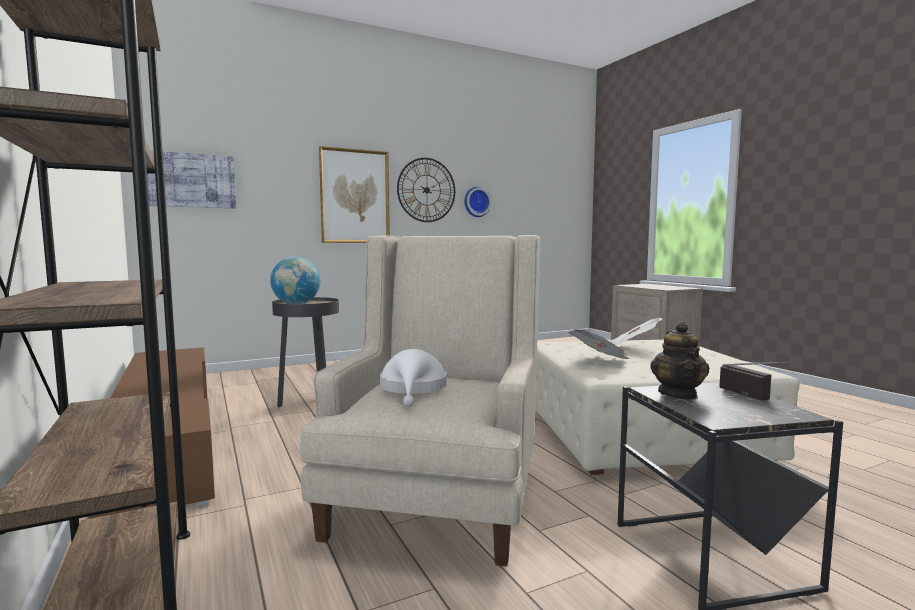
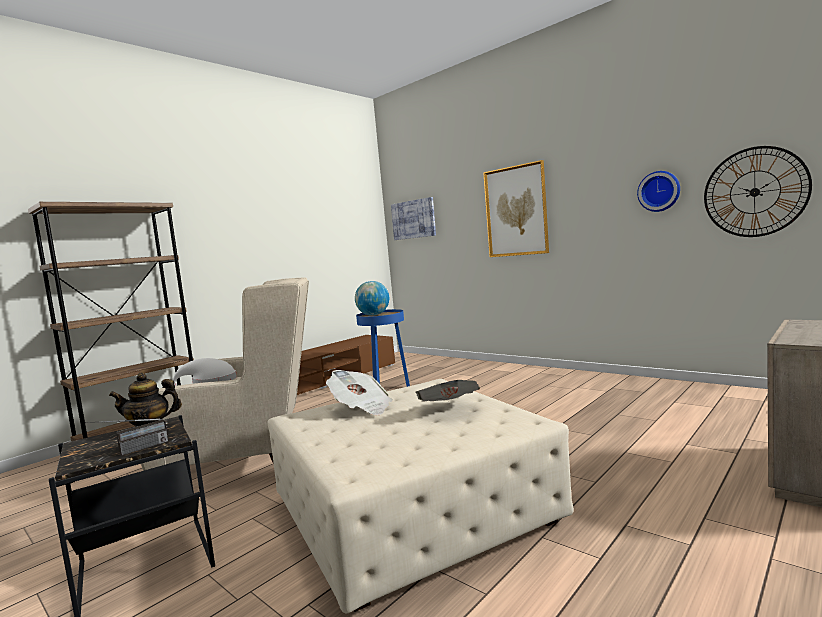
camera: 70 degrees right, 0 degrees up
(309, 404) = (387, 389): black side table -> blue side table
(426, 190) = (589, 190): wall clock -> wall clock (754, 192)

